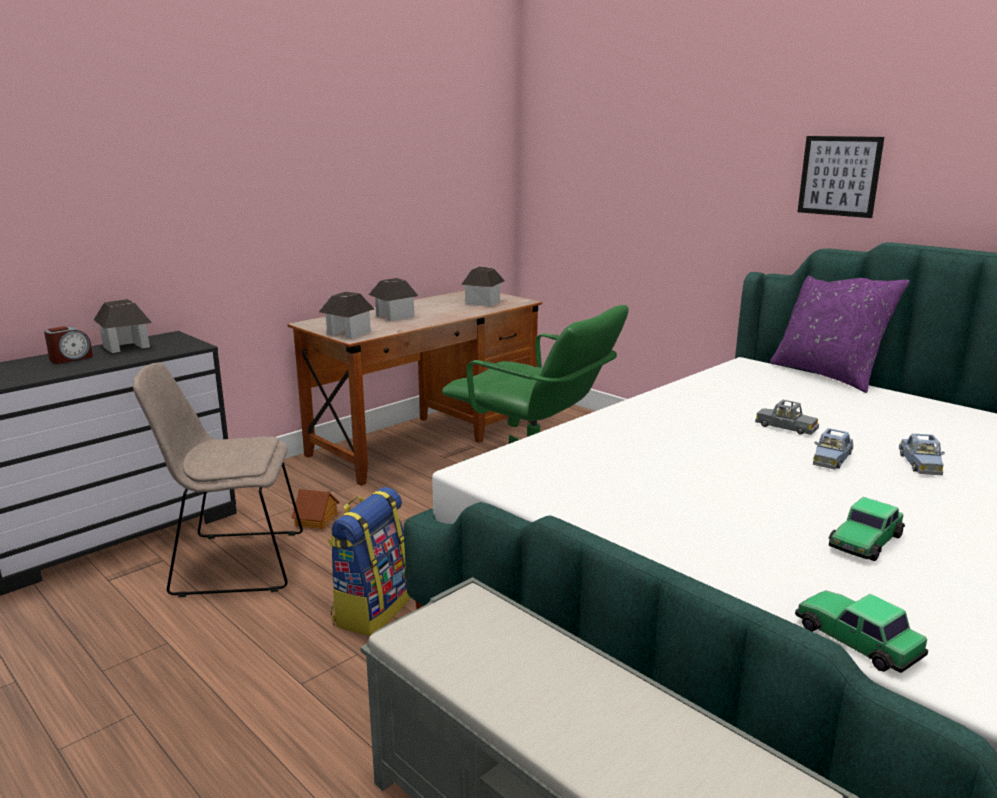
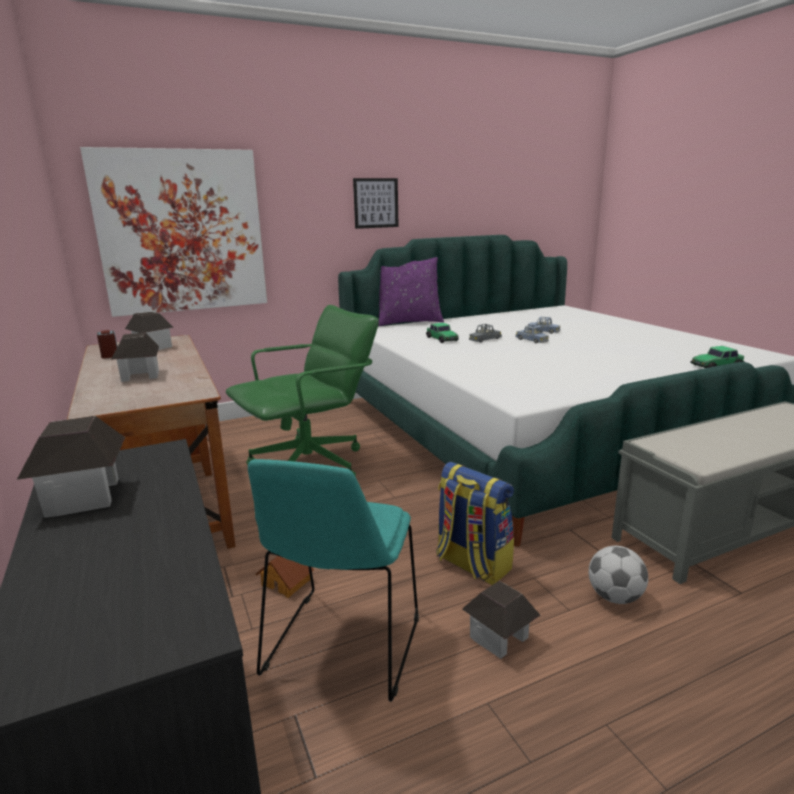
camera: 70 degrees left, 0 degrees up
(71, 358) = (94, 541): alarm clock -> alarm clock (110, 354)
(233, 563) = (342, 648): beige chair -> turquoise chair
(331, 719) = (614, 597): none -> football
(348, 333) = (176, 395): toy house -> toy house (499, 637)
(601, 192) = (182, 232): none -> picture
(865, 541) = (626, 351): toy car -> toy car (442, 339)

